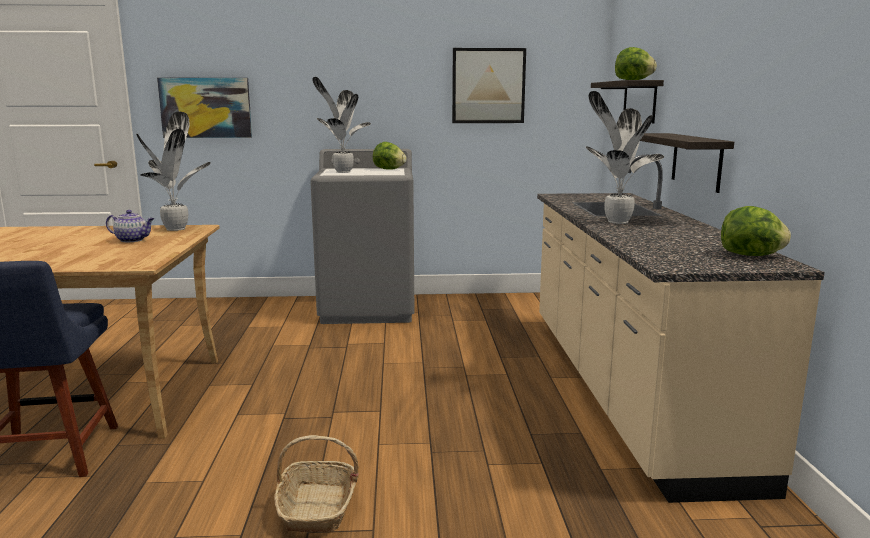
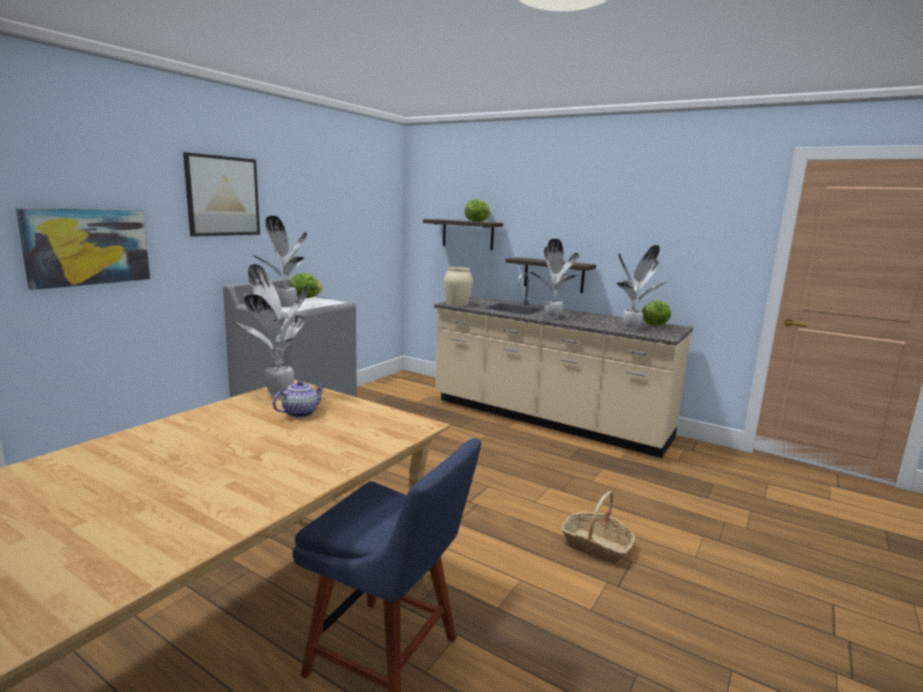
camera: 55 degrees left, 0 degrees up
(488, 86) = (343, 219): picture -> picture (223, 196)
(564, 196) = (457, 304): none -> beige vase
(670, 250) = (632, 328): none -> potted plant

